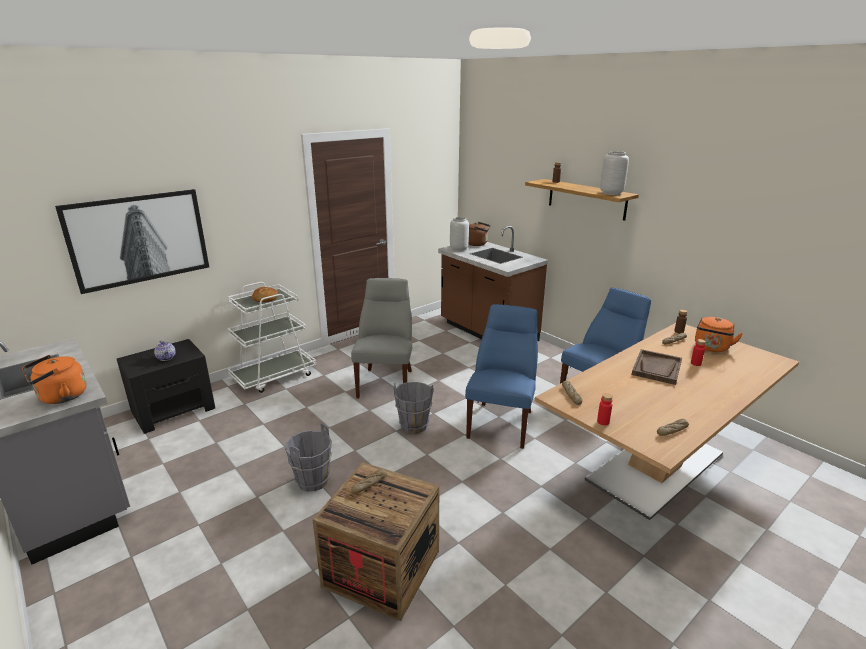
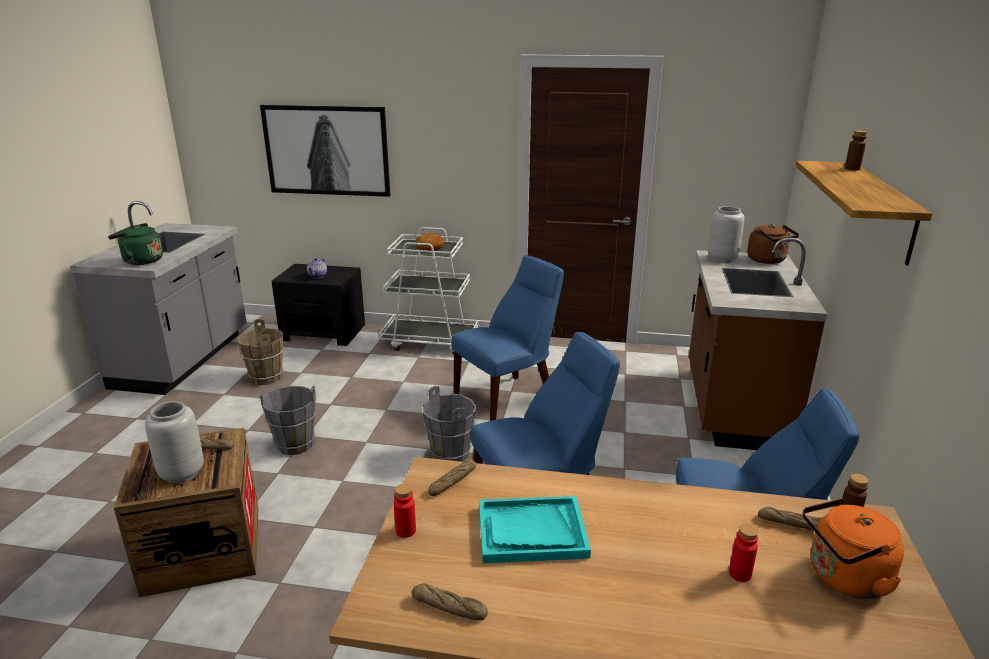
camera: 50 degrees right, 0 degrees up
(60, 397) = (140, 261): orange kettle -> green kettle
(193, 461) = (266, 378): none -> brown bucket
(386, 382) = (508, 398): grey chair -> blue chair
(611, 193) = (875, 200): grey vase -> grey vase (183, 473)
(632, 392) = (531, 532): none -> turquoise tray
(657, 368) = (651, 534): brown tray -> none

